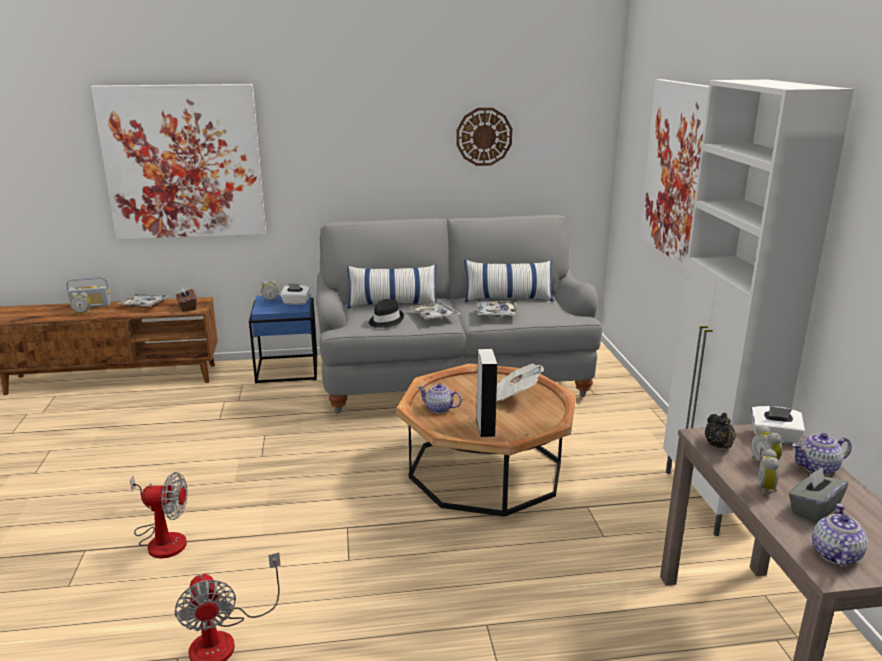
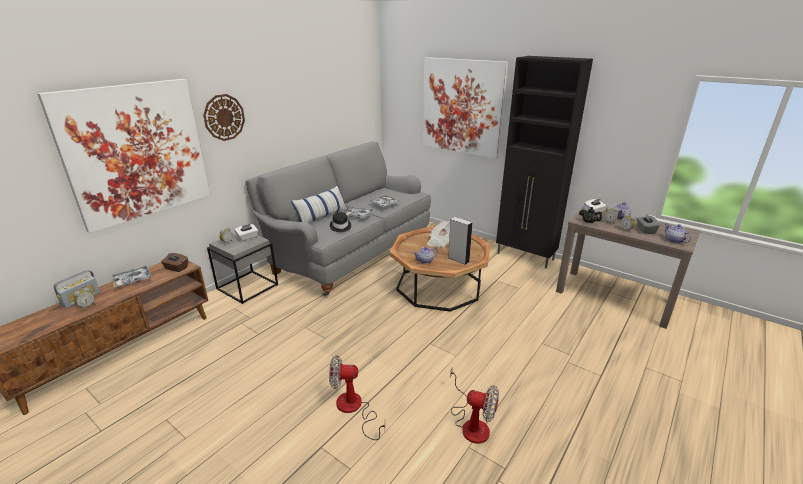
camera: 45 degrees left, 5 degrees up
(162, 539) = (354, 409): fan -> fan turned 135 degrees counterclockwise
(288, 369) = (247, 286): blue side table -> grey side table
(484, 136) = (325, 100): wall clock -> wall clock (224, 117)
(508, 298) = (372, 195): pillow -> none
(710, 501) = (525, 257): white cabinet -> black cabinet

